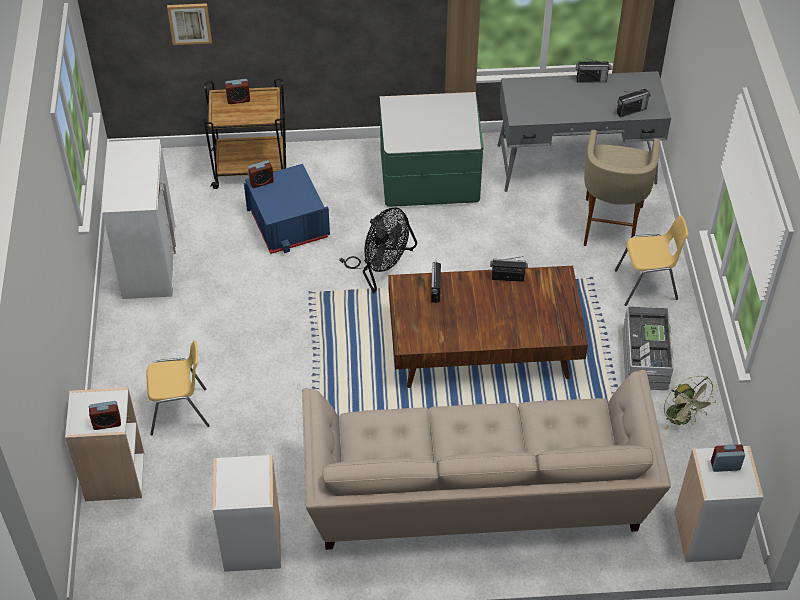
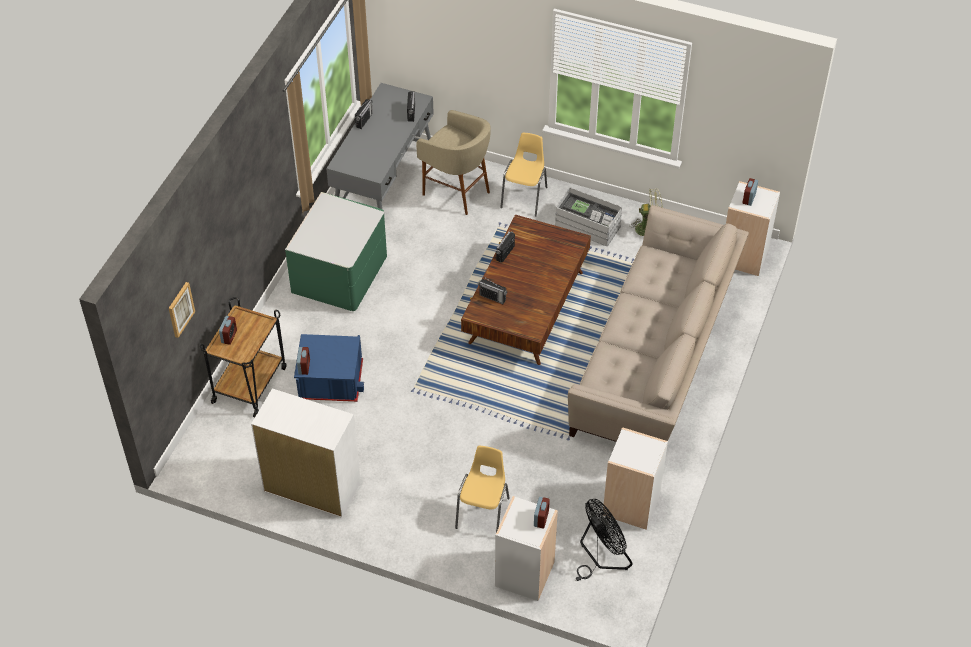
camera: 65 degrees left, 0 degrees up
(380, 266) = (412, 338): black fan -> black fan (599, 553)

